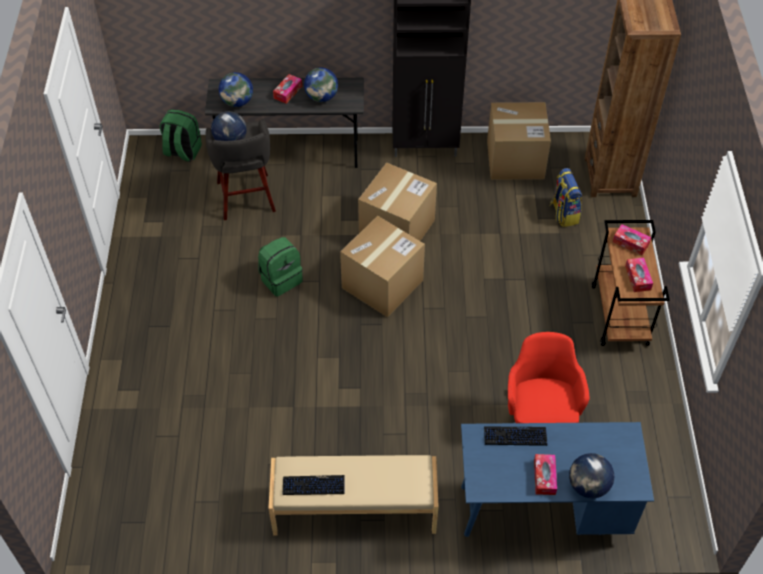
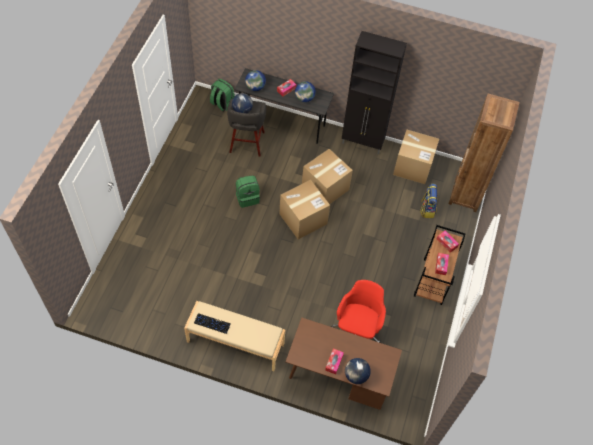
camera: 15 degrees right, 5 degrees up
(515, 436) = (328, 334): keyboard -> none
(542, 510) = (338, 378): blue desk -> brown desk

